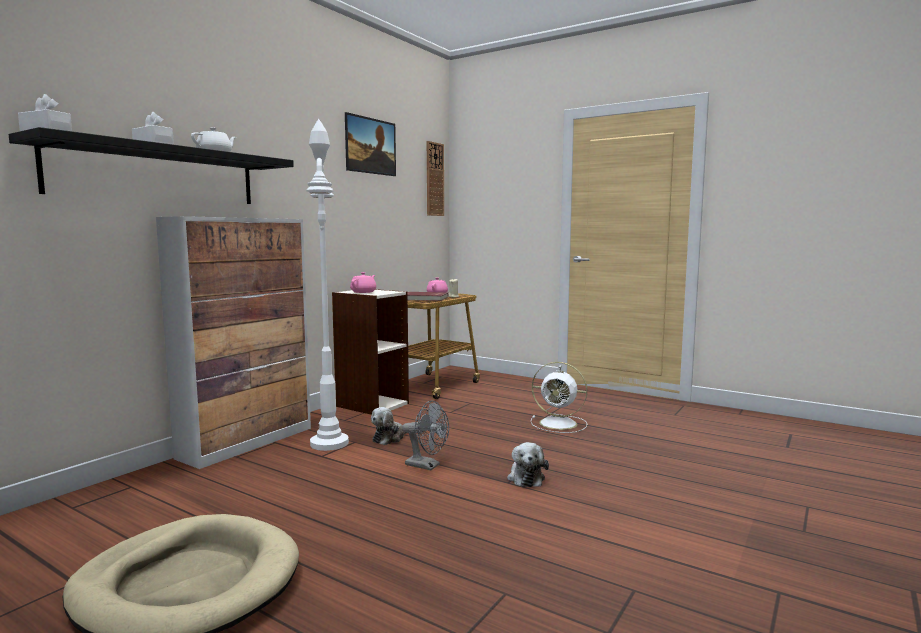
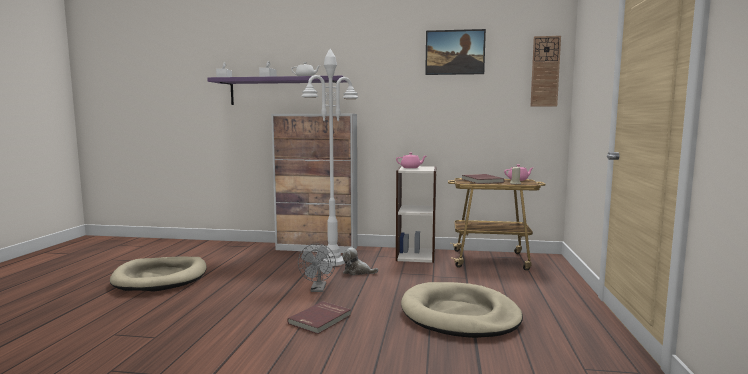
camera: 65 degrees right, 0 degrees up
(158, 175) = (284, 92): black shelf -> purple shelf
(526, 477) = (321, 319): plush toy -> red book
(560, 424) = (459, 315): white fan -> beige dog bed

